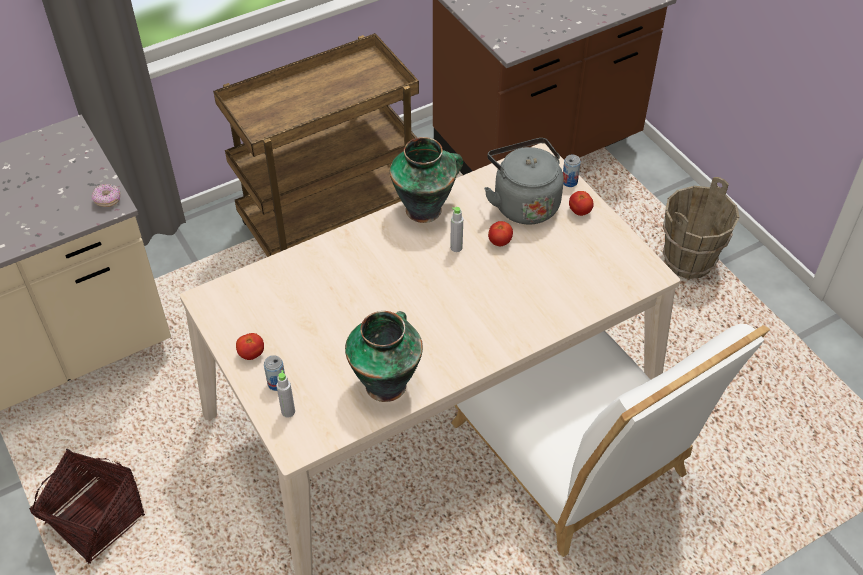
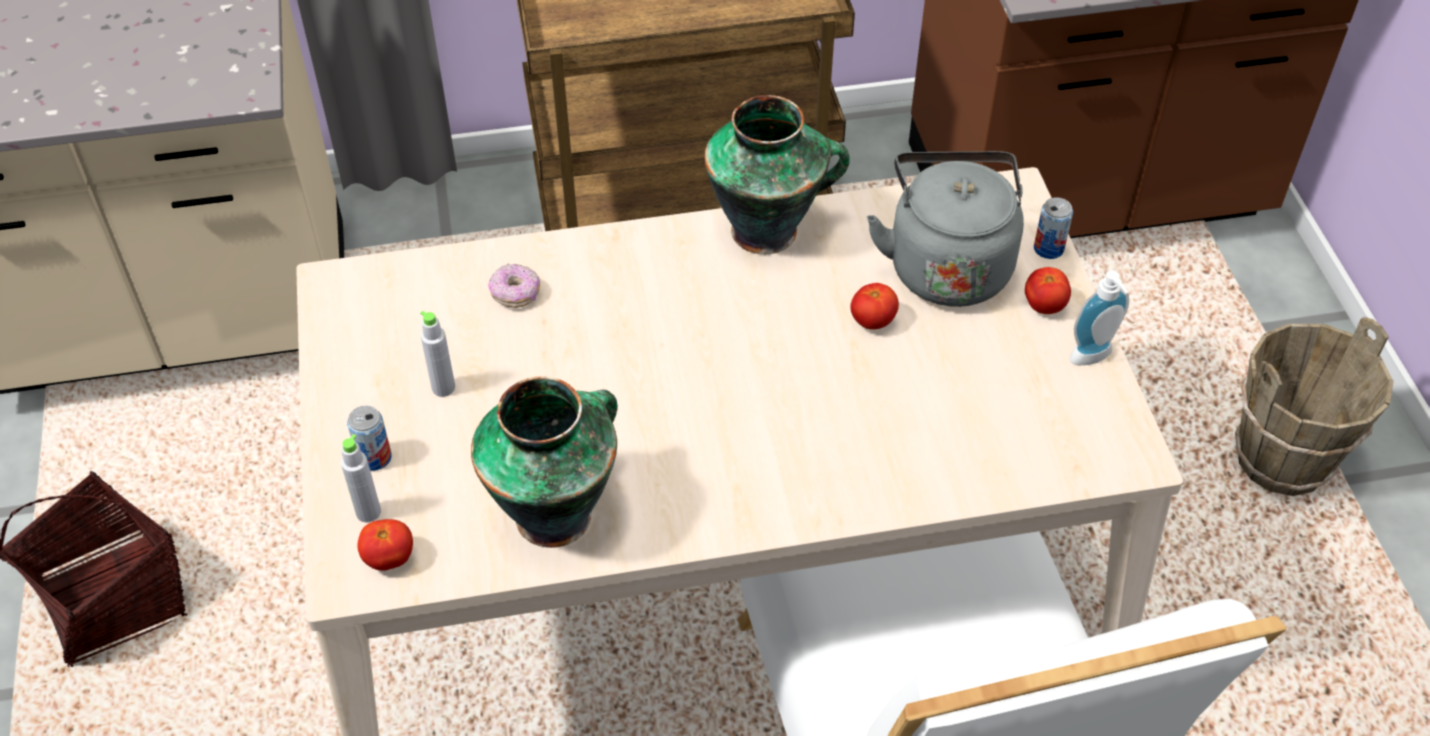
camera: 20 degrees right, 0 degrees up
(107, 200) = (244, 81): donut -> donut (515, 294)
(251, 354) = (359, 396): tomato -> tomato (389, 558)
(456, 247) = (790, 310): grey bottle -> grey bottle (443, 388)
(614, 231) = (1093, 359): none -> soap dispenser

